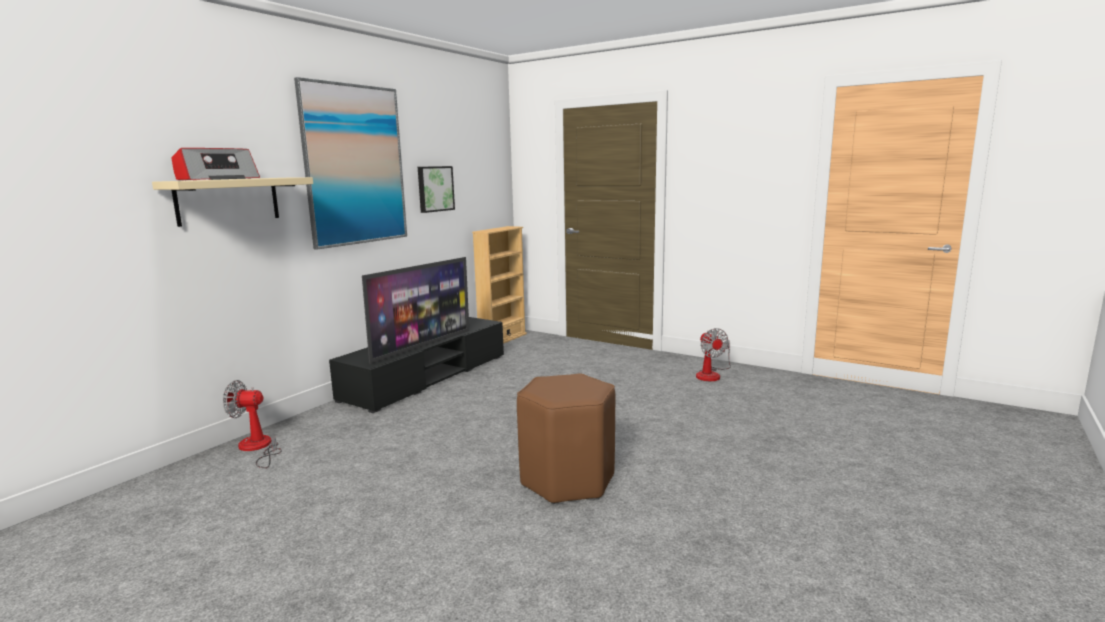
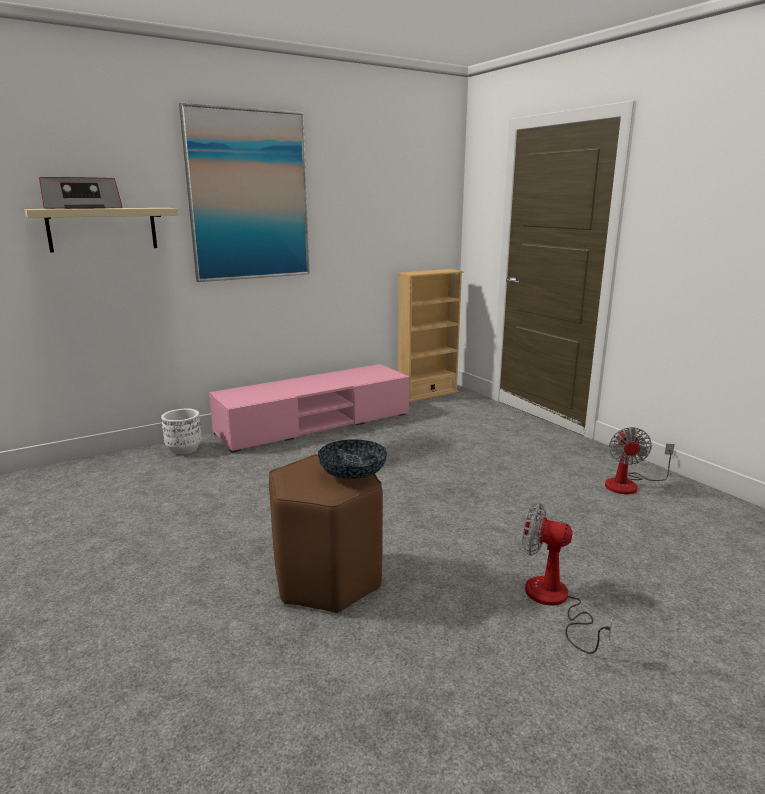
camera: 25 degrees right, 5 degrees up
(258, 448) = (113, 466): fan -> fan (554, 602)
(320, 420) = (184, 449): none -> white planter
(422, 346) = (301, 391): television -> none
(427, 377) = (314, 424): black tv stand -> pink tv stand
(434, 188) = (351, 223): picture -> none
(587, 383) = (352, 474): none -> bowl

